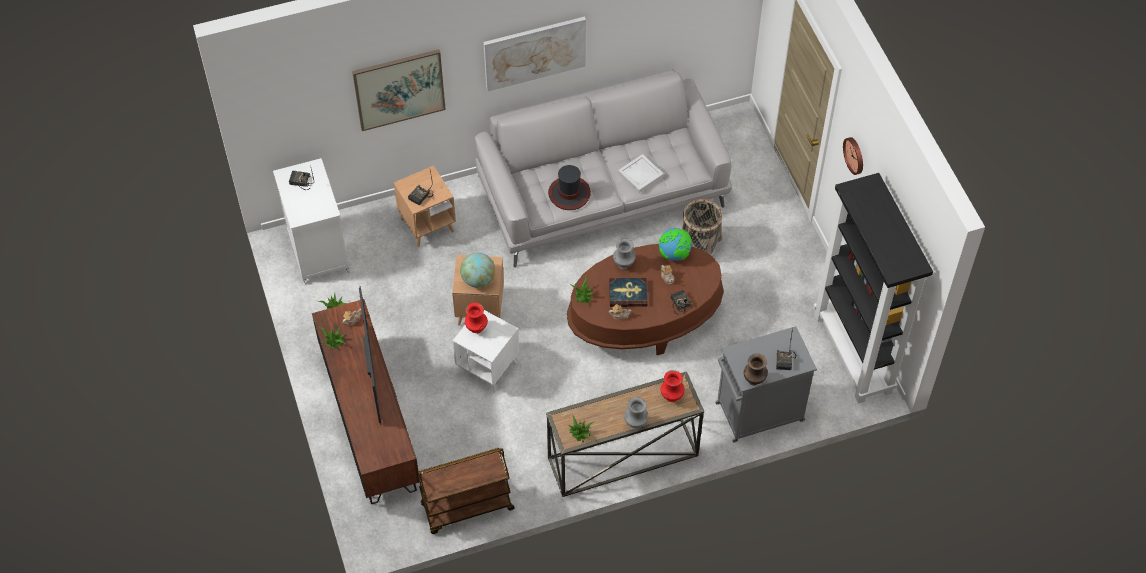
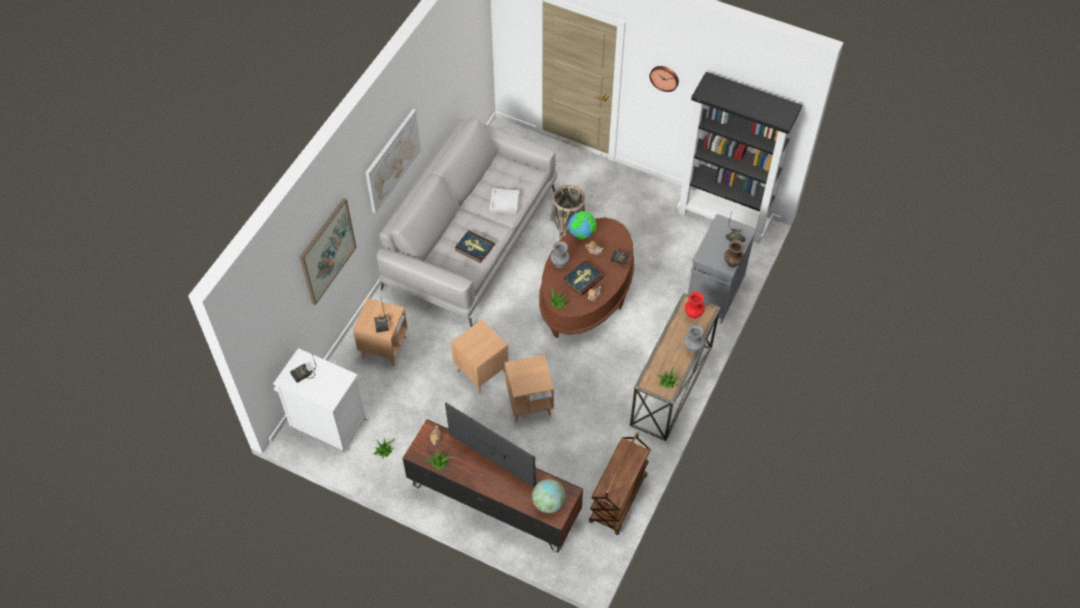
camera: 45 degrees left, 0 degrees up
(477, 329) = (520, 377): red vase -> none
(478, 279) = (484, 345): globe -> globe (548, 503)
(488, 368) = (529, 403): white side table -> brown side table
(569, 193) = (474, 247): hat -> book

